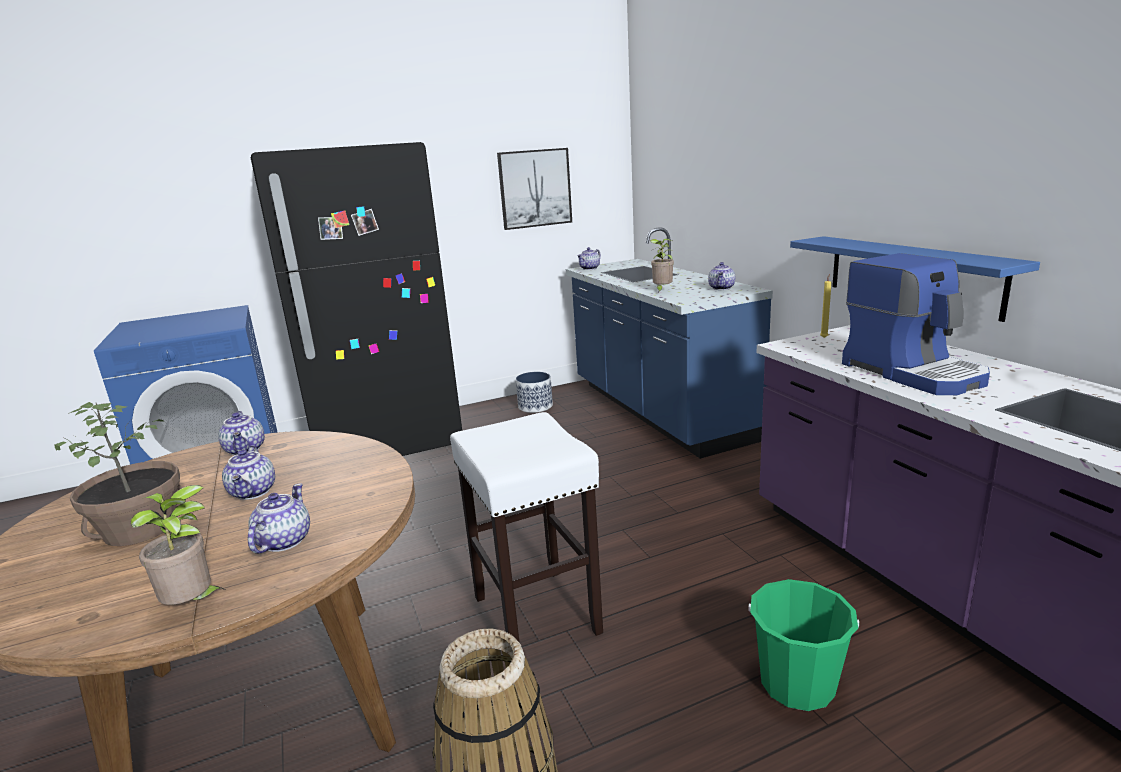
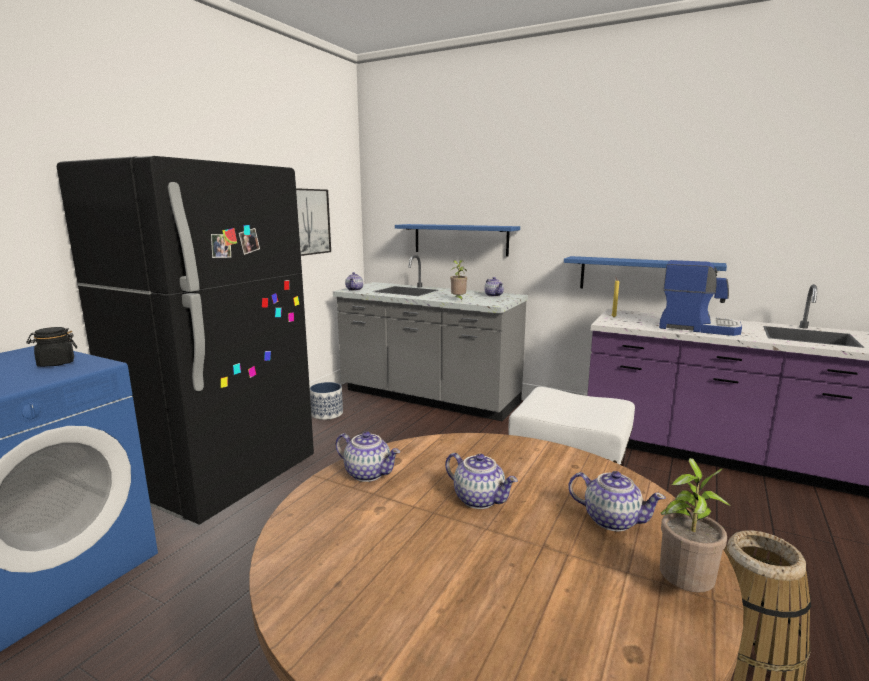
camera: 40 degrees left, 5 degrees down
(141, 528) = (456, 569): potted plant -> none
(216, 322) = (56, 363): none -> black jar
(283, 542) = (611, 519): teapot -> teapot turned 150 degrees clockwise
(657, 411) = (428, 398): blue counter -> grey counter
(711, 207) = (460, 239): none -> blue shelf
(797, 684) = (735, 526): green bucket -> none

